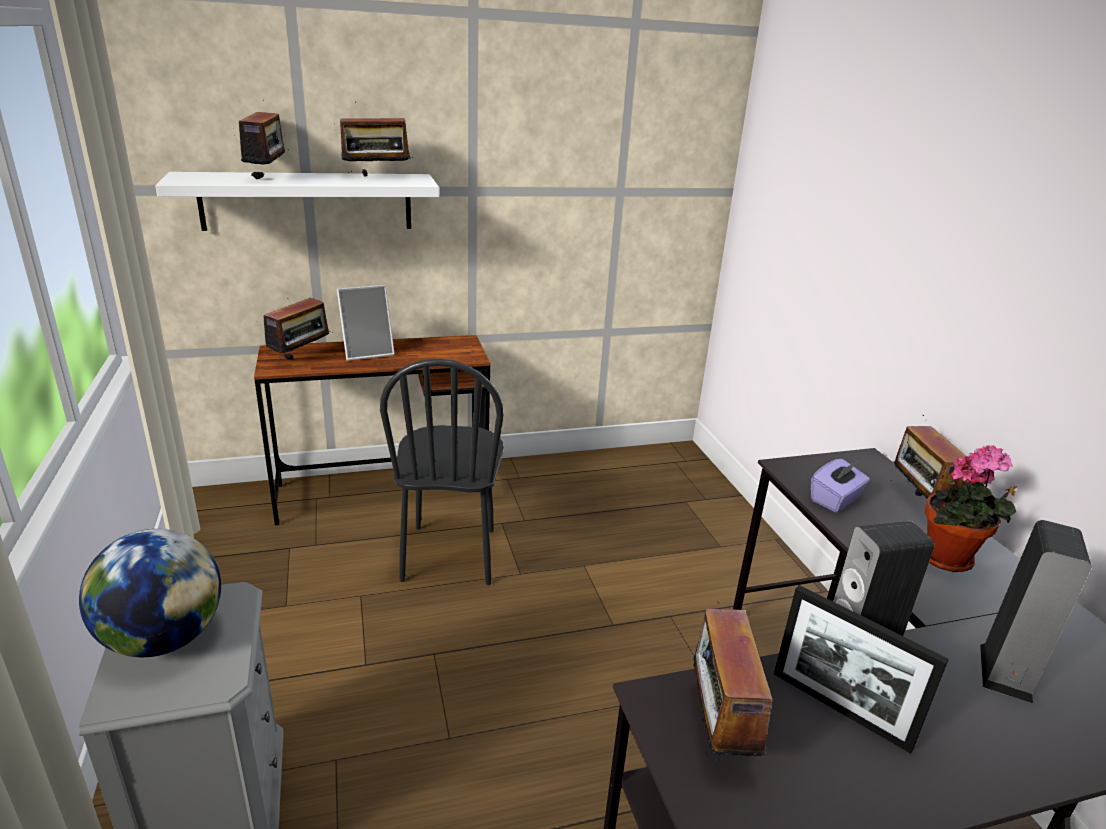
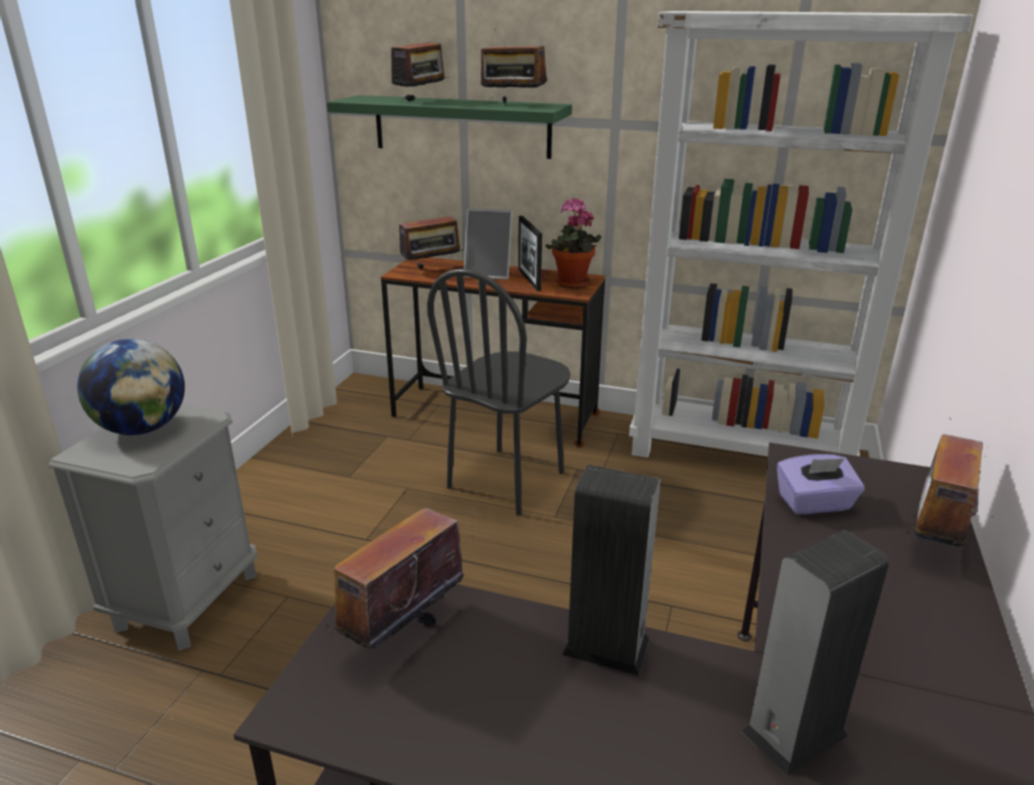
camera: 35 degrees right, 0 degrees up
(307, 201) = (461, 126): white shelf -> green shelf
(614, 469) = (740, 454): none -> white bookcase
(840, 709) = (540, 671): picture frame -> picture frame (529, 279)
(949, 561) = (887, 607): potted plant -> potted plant (572, 284)

